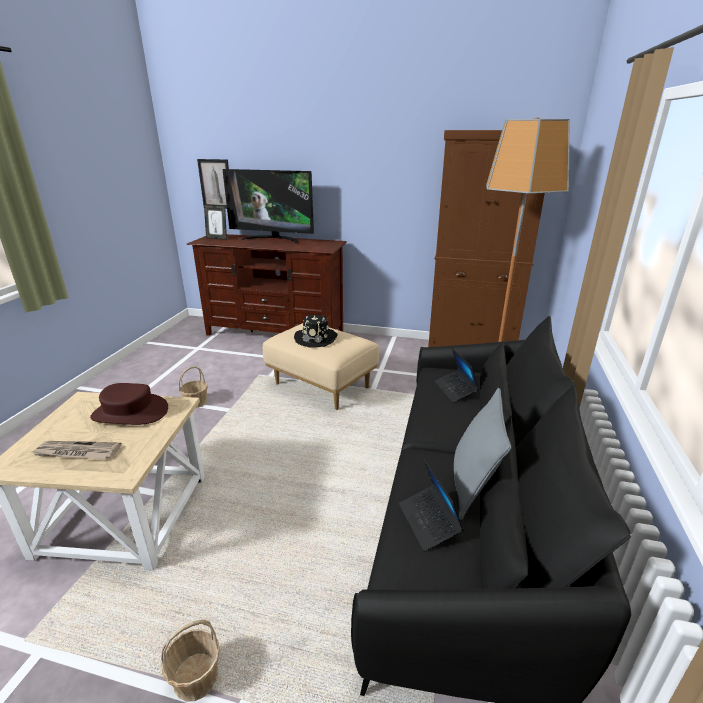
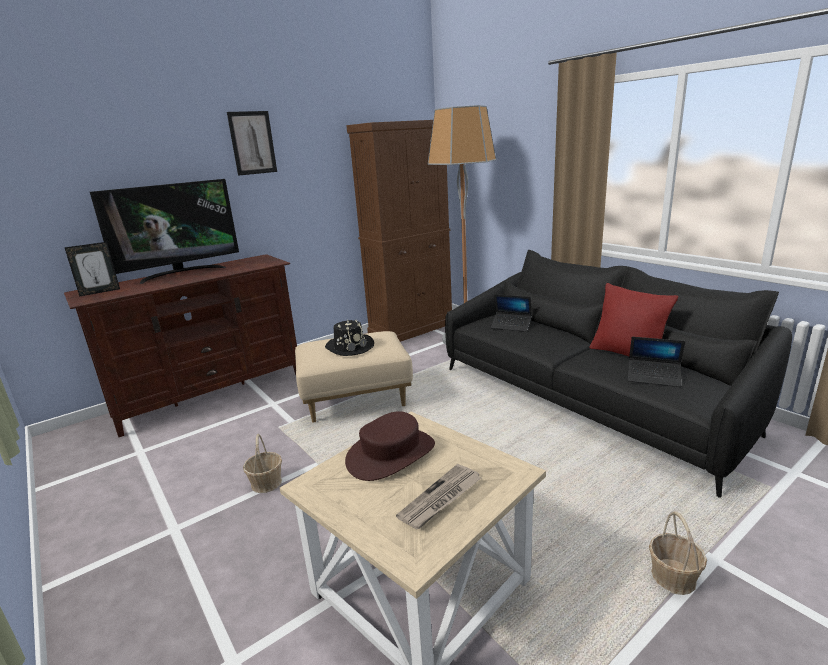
camera: 50 degrees left, 5 degrees down
(215, 184) = (59, 218): picture -> picture (252, 143)
(473, 485) = (627, 354): grey pillow -> red pillow

